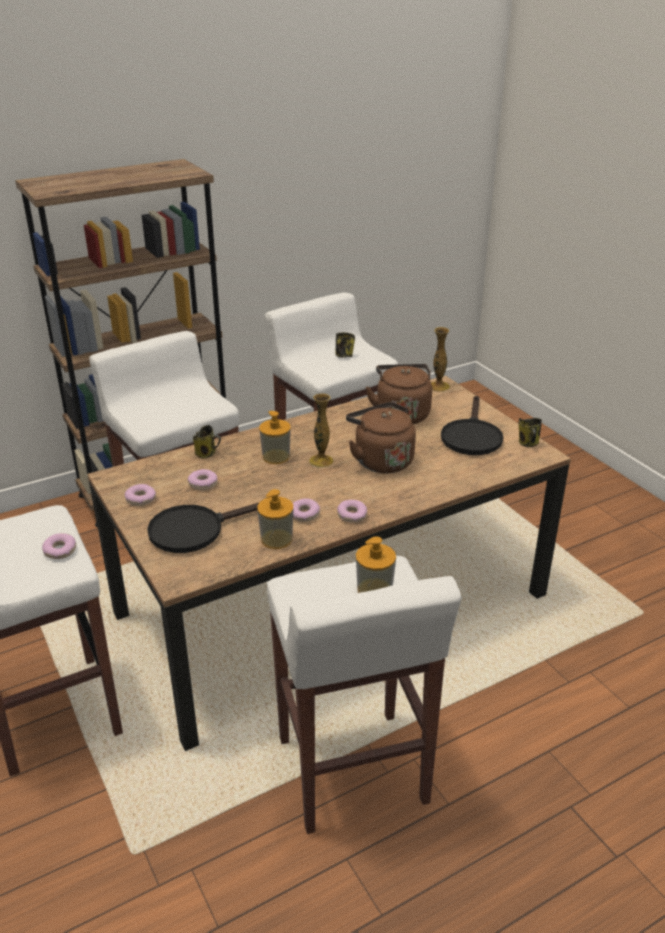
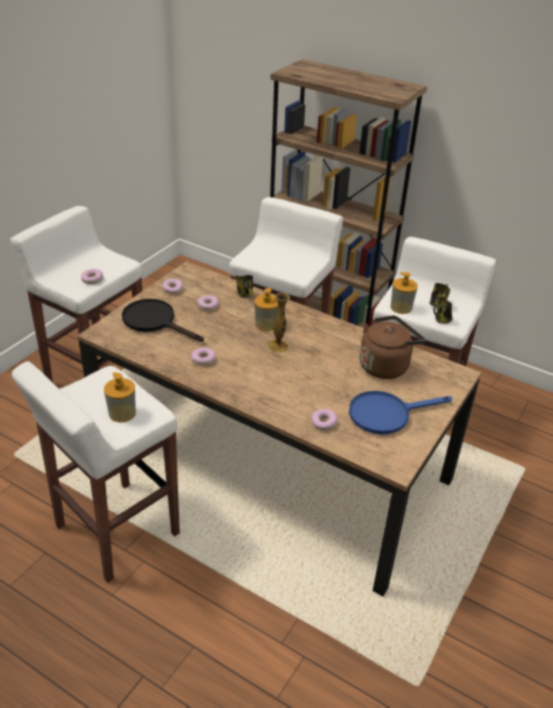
camera: 60 degrees right, 5 degrees up
(276, 539) = (166, 357): soap dispenser -> soap dispenser (401, 307)
(352, 515) = (217, 382): donut -> donut (323, 423)
(381, 460) = (304, 374): brown kettle -> none
(439, 386) = (455, 374): vase -> none
(471, 436) = (386, 414): black frying pan -> blue frying pan
(528, 443) = (406, 453): mug -> mug (441, 320)

